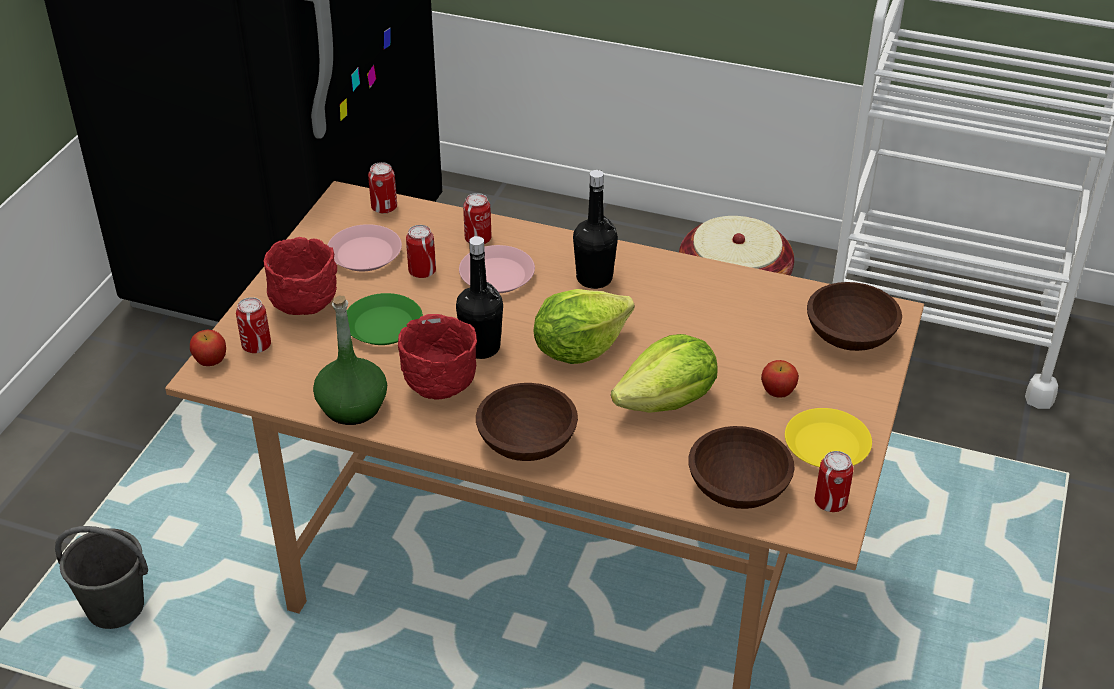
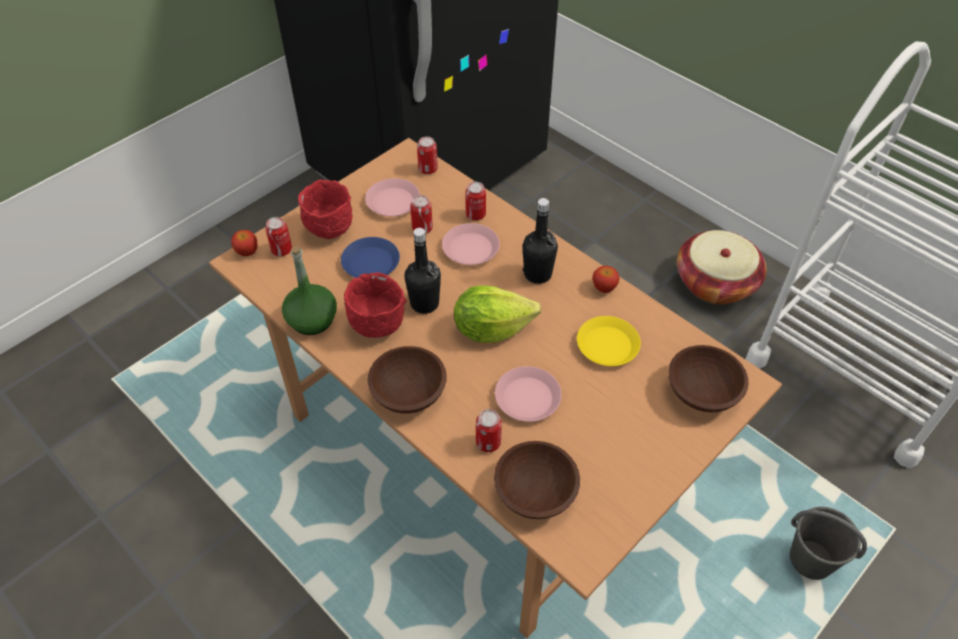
camera: 25 degrees right, 10 degrees up
(114, 608) = (200, 375): grey bucket -> grey bucket (809, 559)
(383, 325) = (371, 262): green plate -> blue plate
(668, 402) = (528, 398): lettuce -> pink plate
(778, 392) = (616, 420): apple -> apple (604, 288)
(826, 445) = (625, 482): yellow plate -> yellow plate (607, 345)
(830, 502) = (598, 534): can -> can (488, 442)

